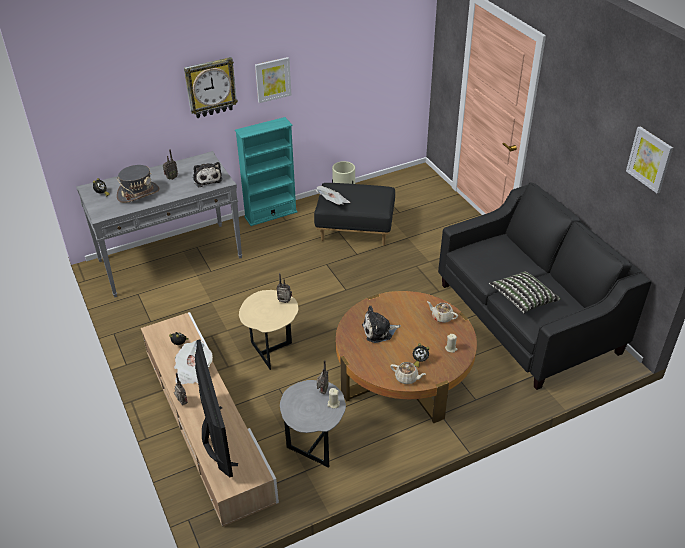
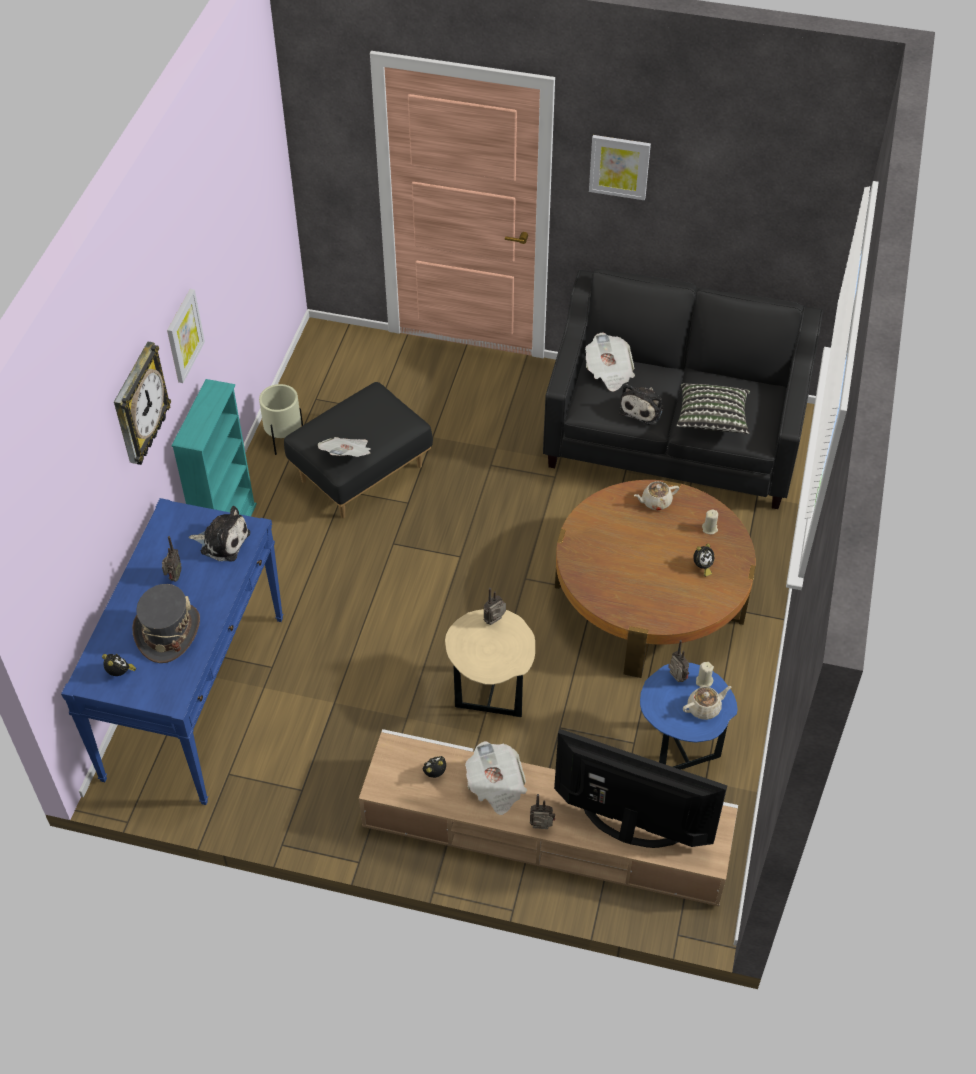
camera: 50 degrees left, 10 degrees up
(171, 259) = (195, 696): grey console table -> blue console table
(314, 446) = (679, 750): grey side table -> blue side table
(379, 331) = (623, 569): plush toy -> plush toy (643, 408)
(407, 378) = (717, 595): beige teapot -> beige teapot (704, 708)
(499, 245) = (609, 372): none -> newspaper
(650, 159) = (787, 176): picture -> picture (619, 166)

